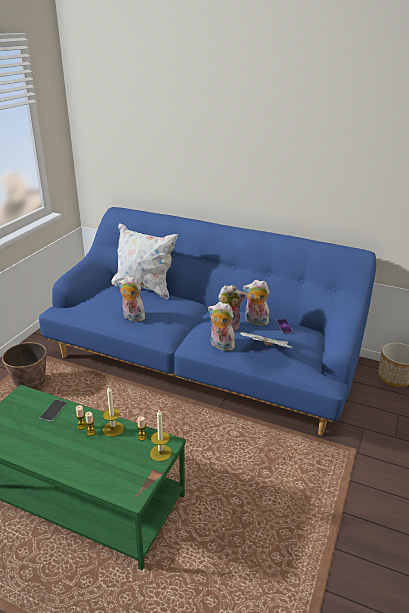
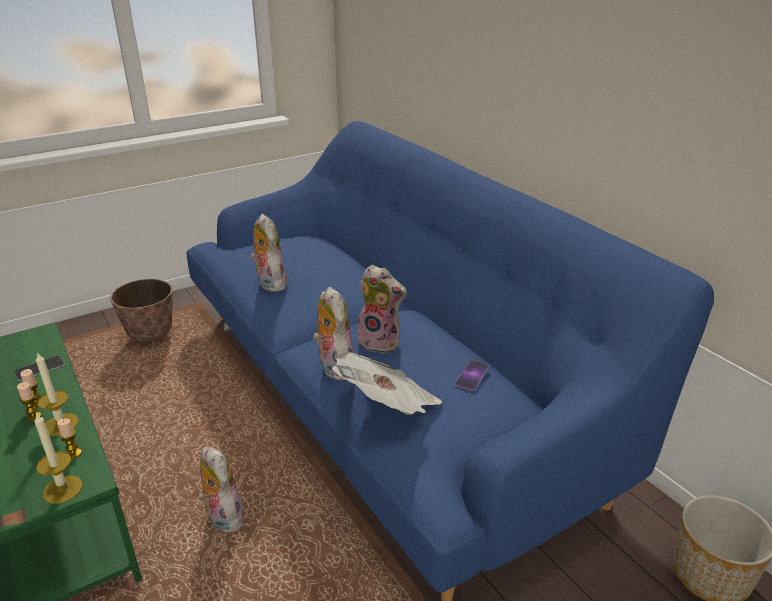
camera: 35 degrees right, 0 degrees up
(144, 287) = (339, 249): white pillow -> none
(255, 322) = (433, 350): plush toy -> plush toy (222, 517)

